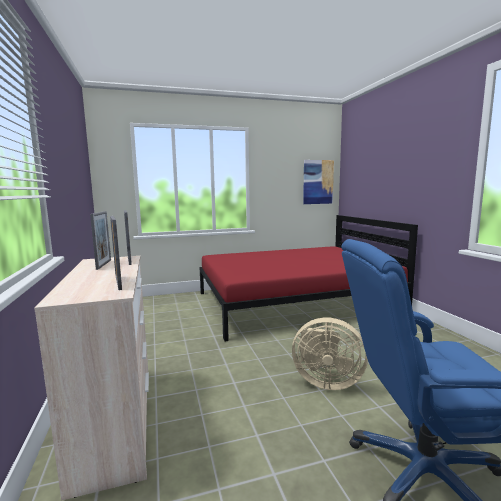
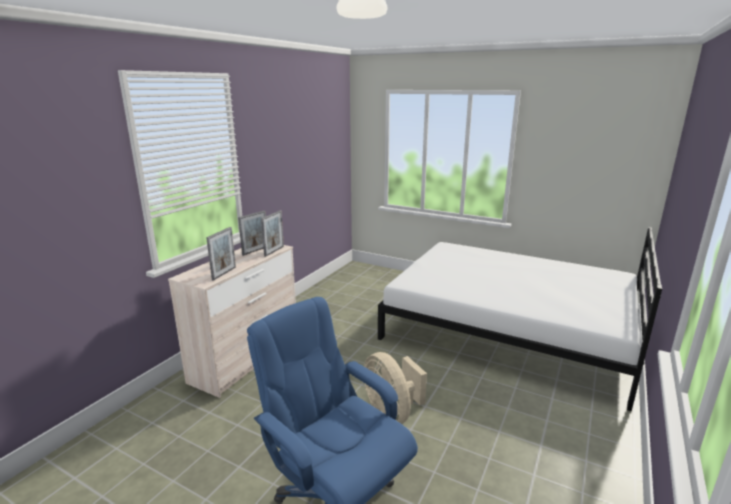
camera: 45 degrees right, 10 degrees up
(295, 302) = (509, 329): red bed -> white bed
(318, 182) = (626, 171): picture -> none

